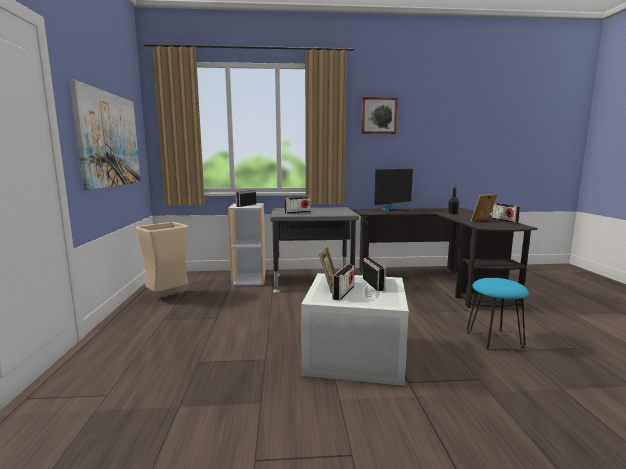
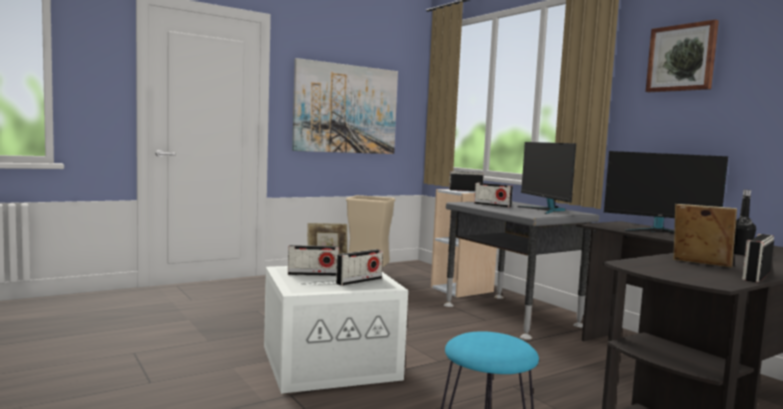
camera: 60 degrees right, 5 degrees down
(328, 210) = (545, 210): none -> monitor

